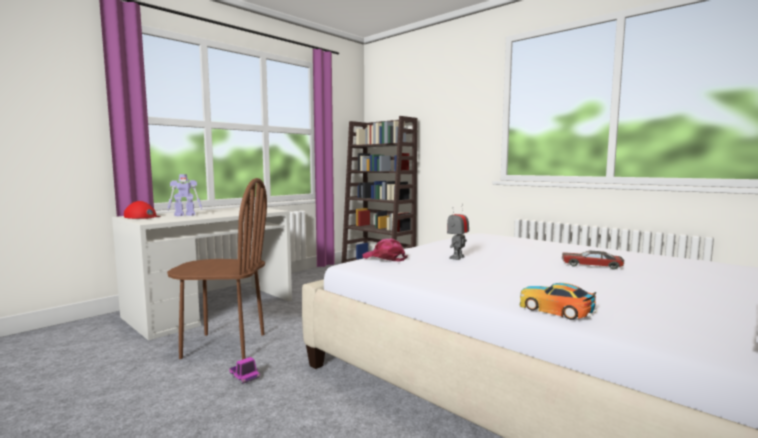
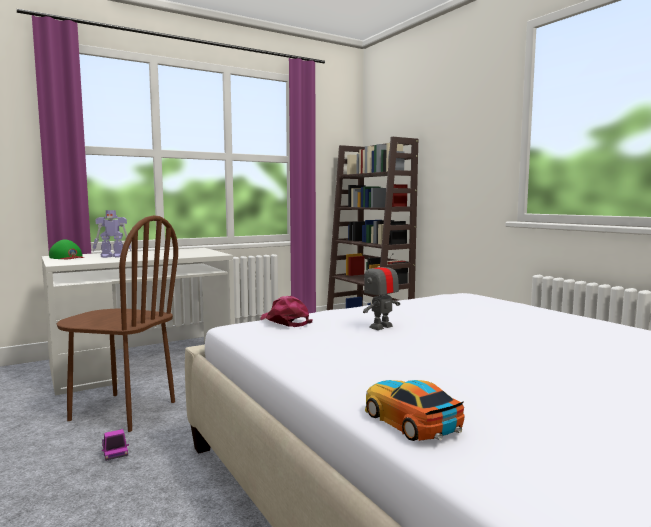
camera: 15 degrees right, 0 degrees up
(142, 217) = (67, 257): red cap -> green cap
(591, 265) = (562, 353): toy car -> none

